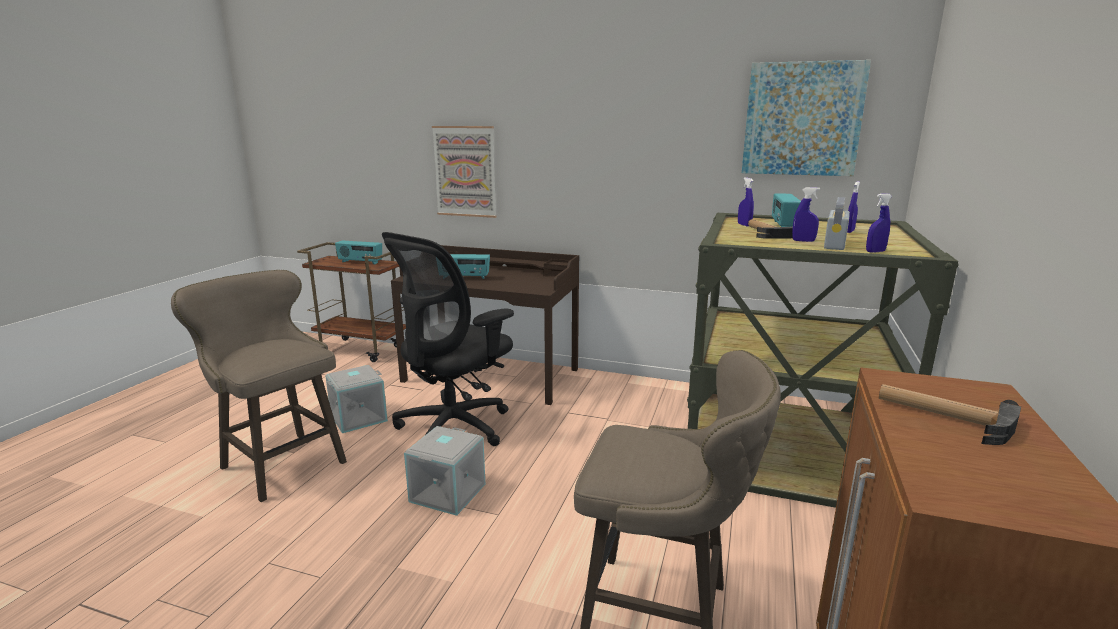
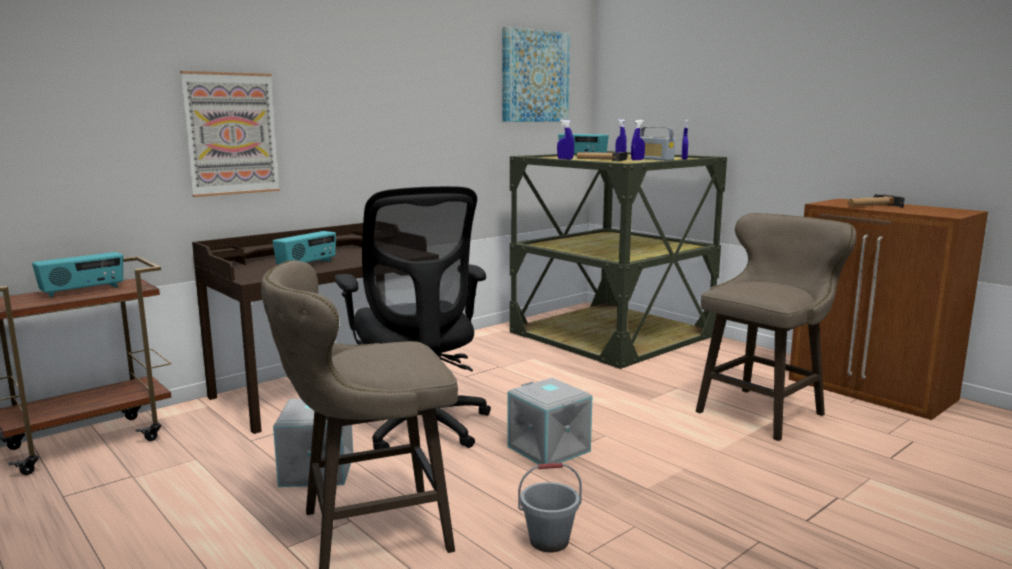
camera: 60 degrees left, 5 degrees down
(283, 538) = (549, 541): none -> grey bucket

